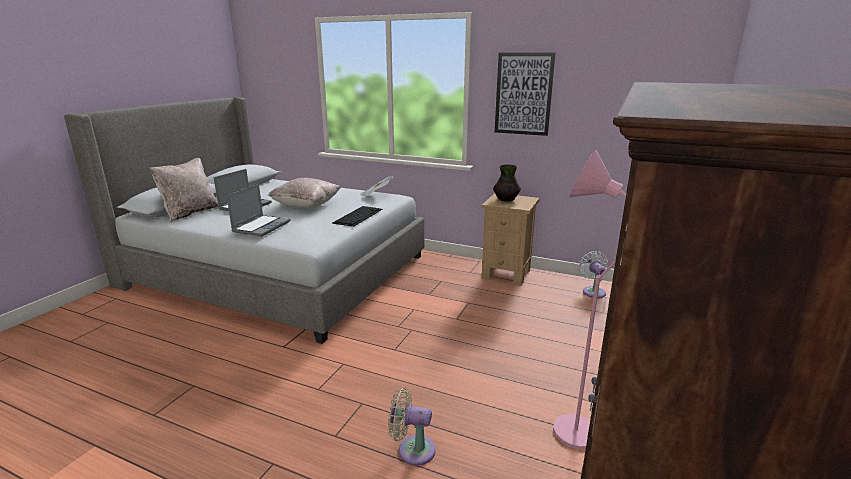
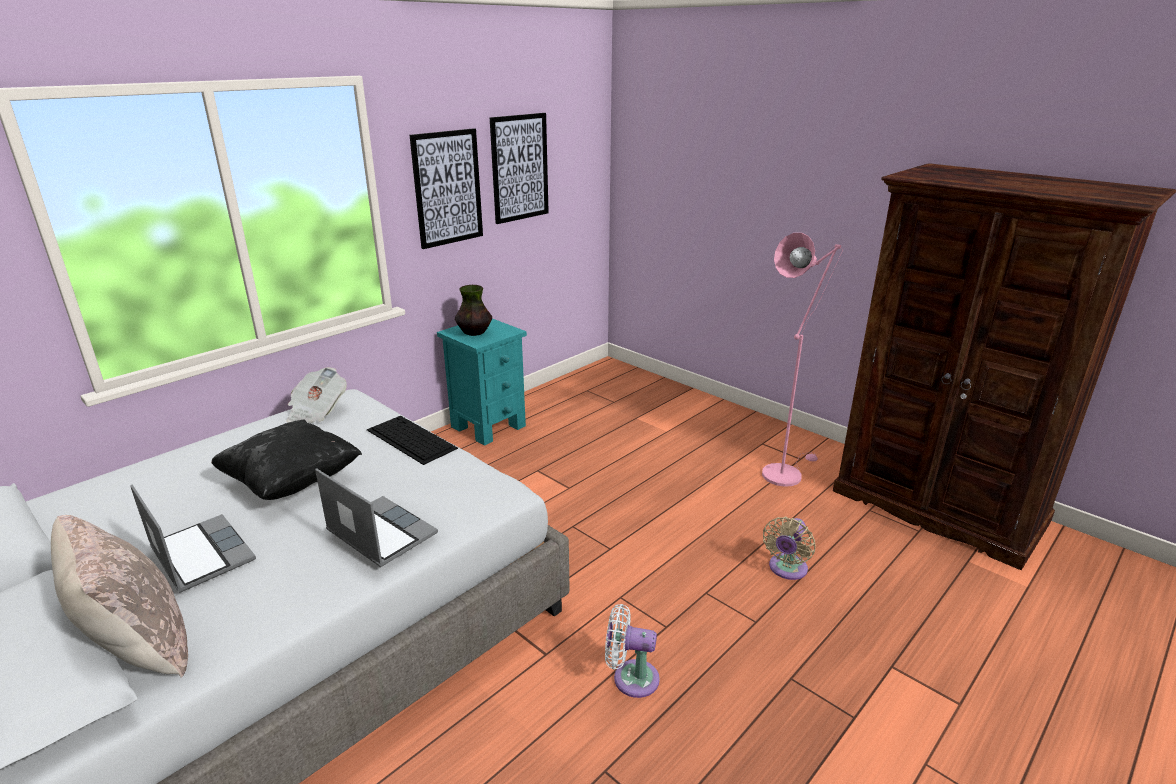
camera: 70 degrees left, 5 degrees up
(306, 206) = (292, 482): beige pillow -> black pillow
(506, 274) = (489, 426): beige nightstand -> turquoise nightstand
(592, 291) = (571, 392): white fan -> white fan (631, 677)
(597, 89) = (519, 168): none -> picture

